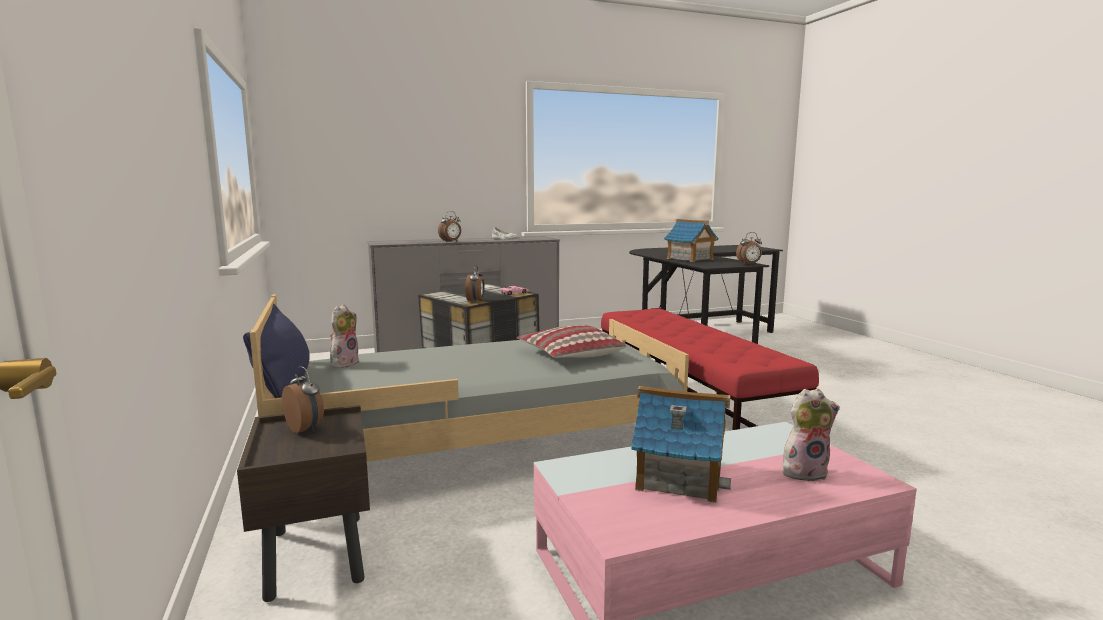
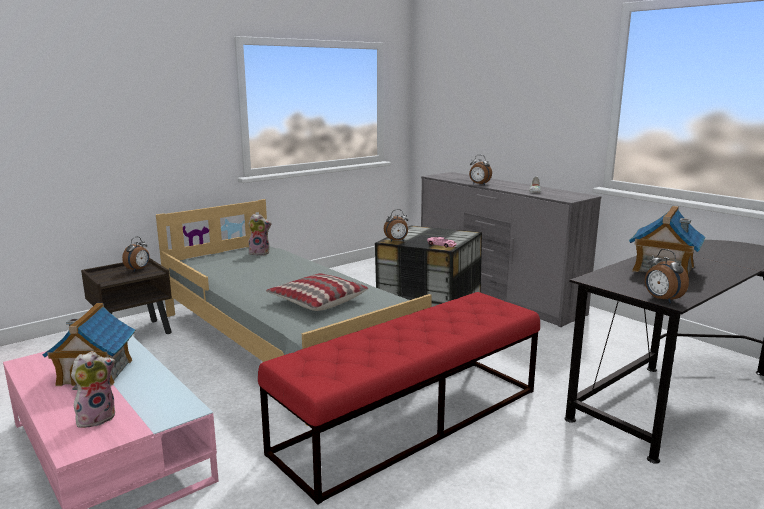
camera: 70 degrees right, 5 degrees up
(283, 386) = (215, 252): blue pillow -> none
(804, 472) = (97, 417): plush toy -> plush toy turned 105 degrees counterclockwise

